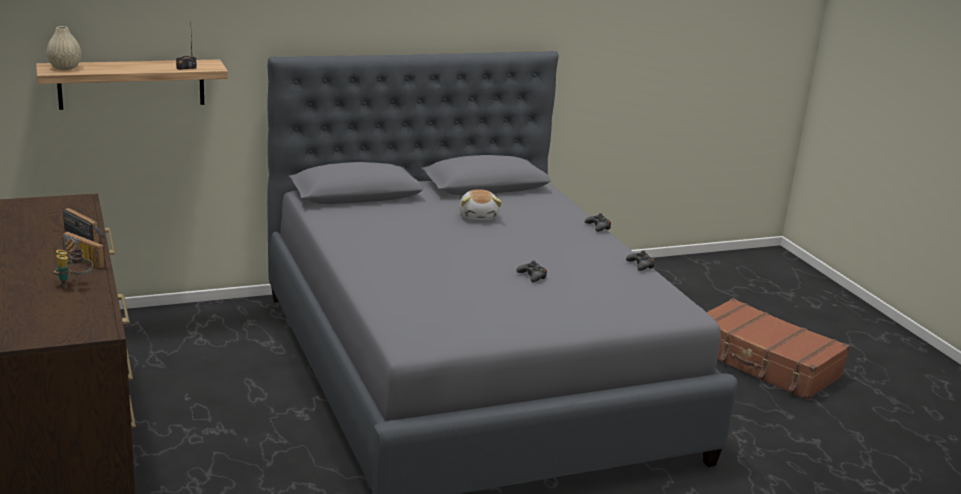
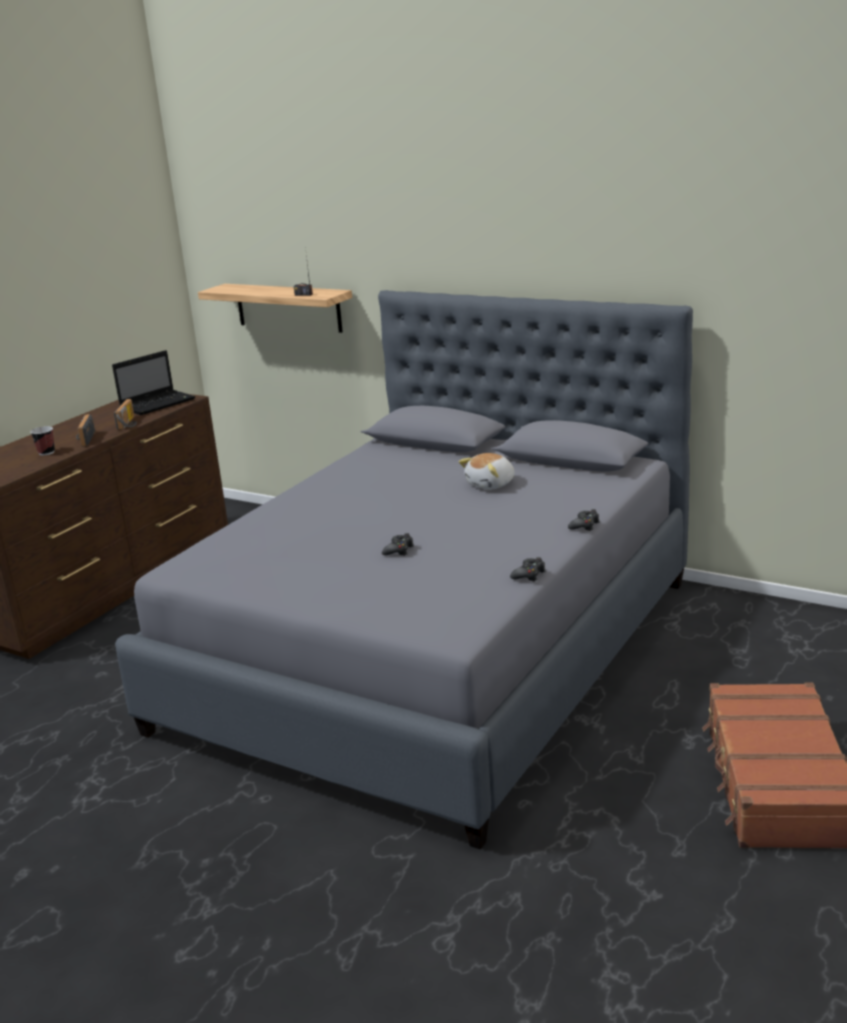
camera: 55 degrees right, 0 degrees up
(59, 210) = (158, 403): none -> laptop
(65, 67) = (229, 288): beige vase -> none
(74, 284) = (46, 452): binoculars -> cup

